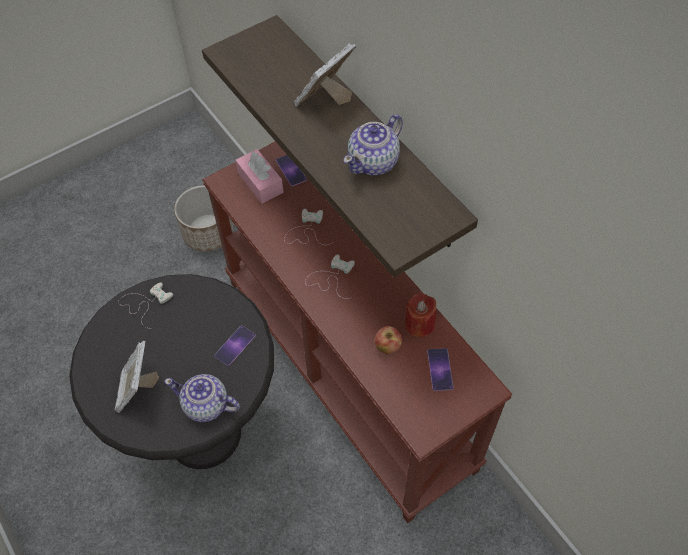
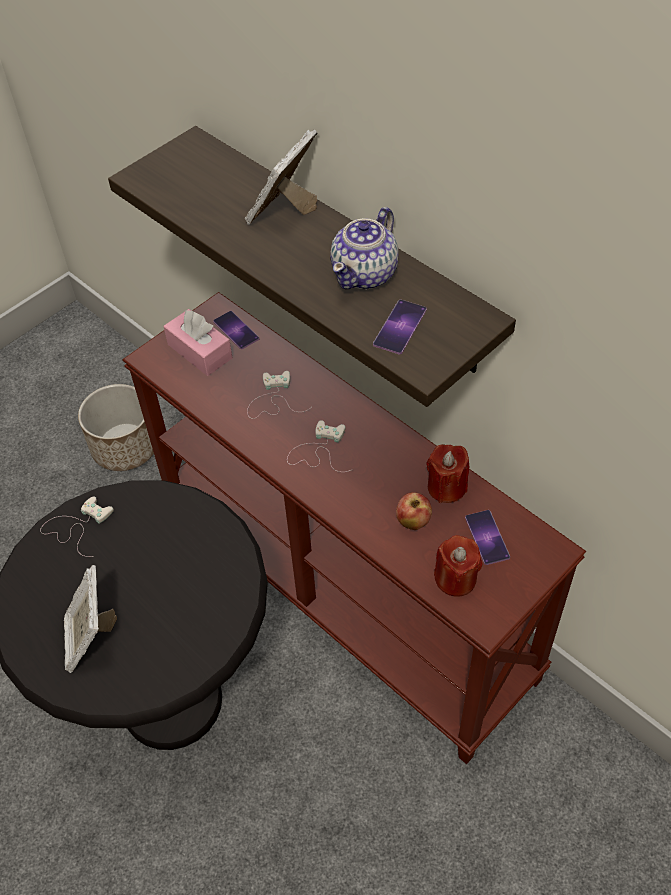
camera: 10 degrees left, 5 degrees down
(206, 405) = (189, 641): teapot -> none
(235, 345) = (210, 558): phone -> phone (400, 327)
(408, 397) = (455, 578): none -> red candle

